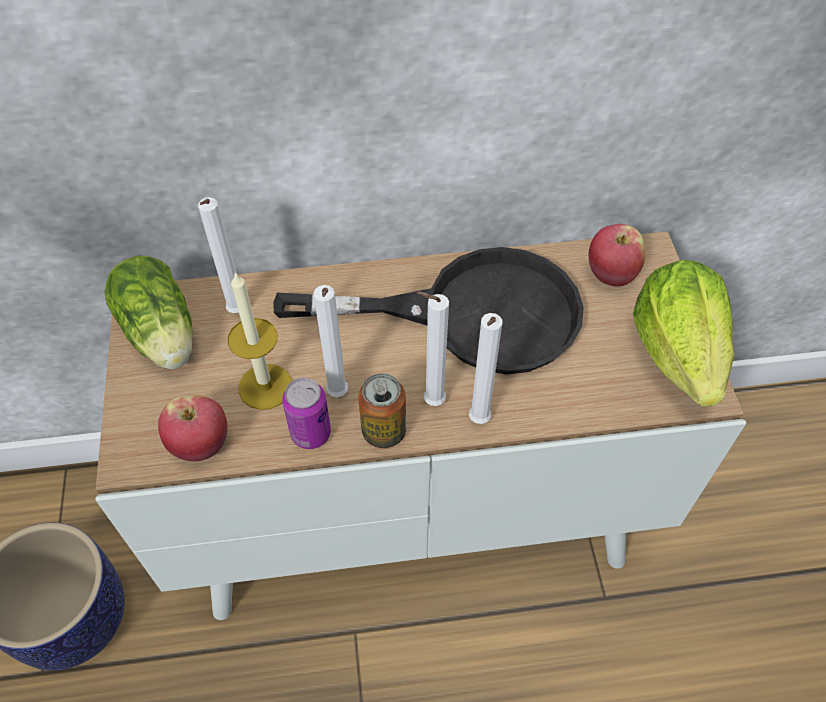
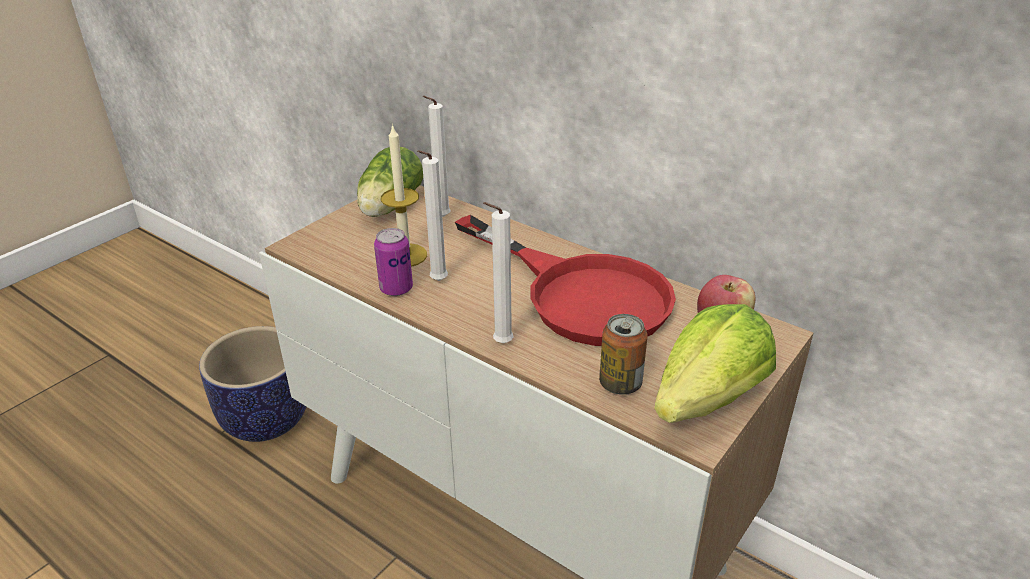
camera: 45 degrees right, 20 degrees down
(201, 444) = (336, 260): apple -> none
(384, 431) = (437, 312): can -> can (620, 383)
(430, 402) = (486, 317): white candle -> none
(471, 315) = (579, 293): black frying pan -> red frying pan

